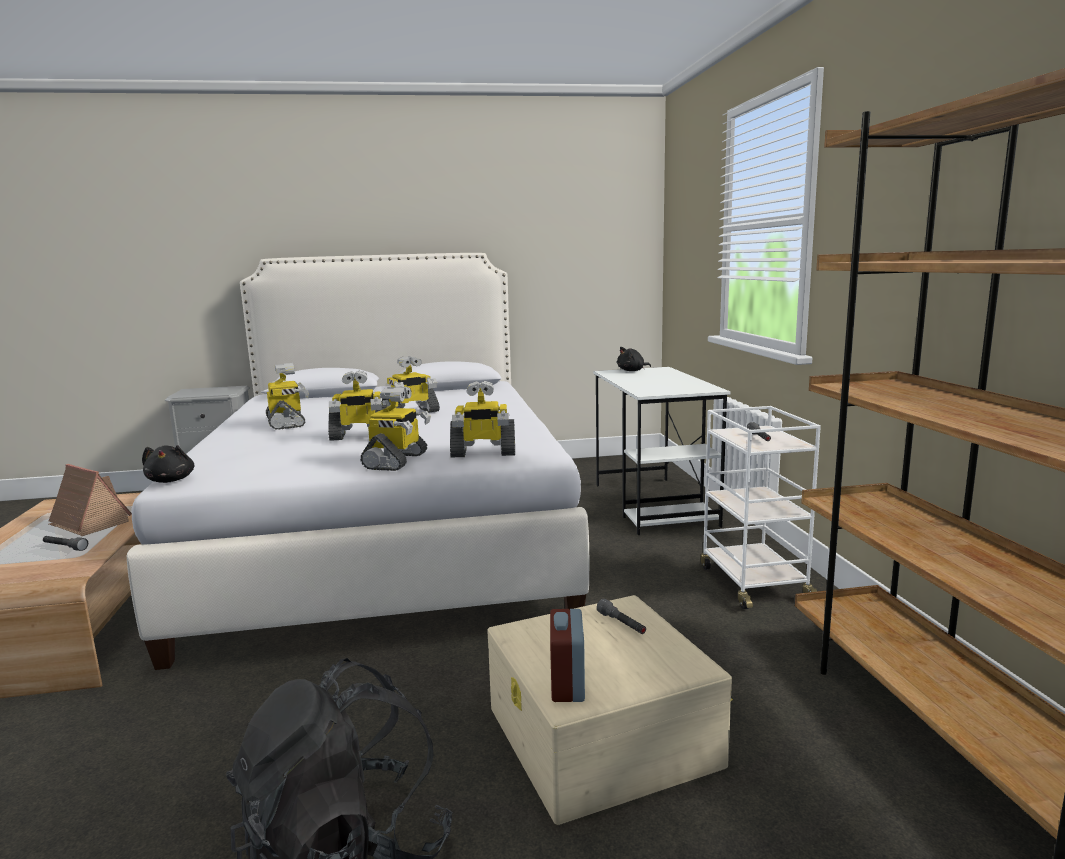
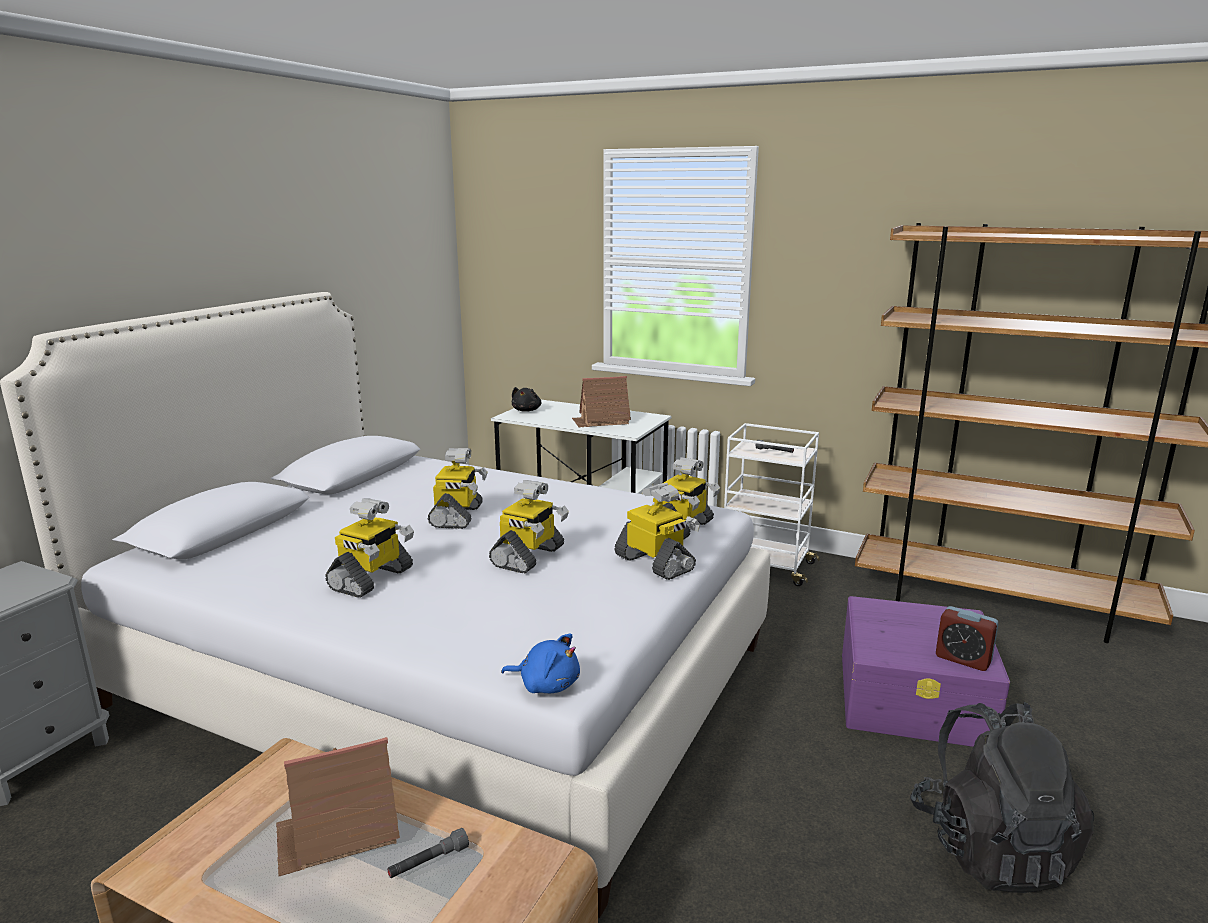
camera: 55 degrees left, 5 degrees up
(171, 480) = (546, 685): black plush toy -> blue plush toy
(287, 423) = (372, 579): toy robot -> toy robot turned 105 degrees clockwise
(602, 736) = (914, 698): beige storage box -> purple storage box
(622, 624) = (894, 615): grey flashlight -> none
(656, 384) = (601, 421): none -> toy house

